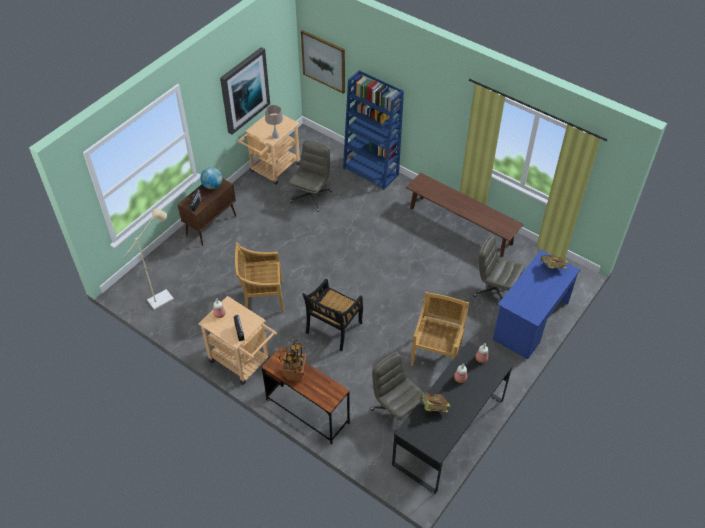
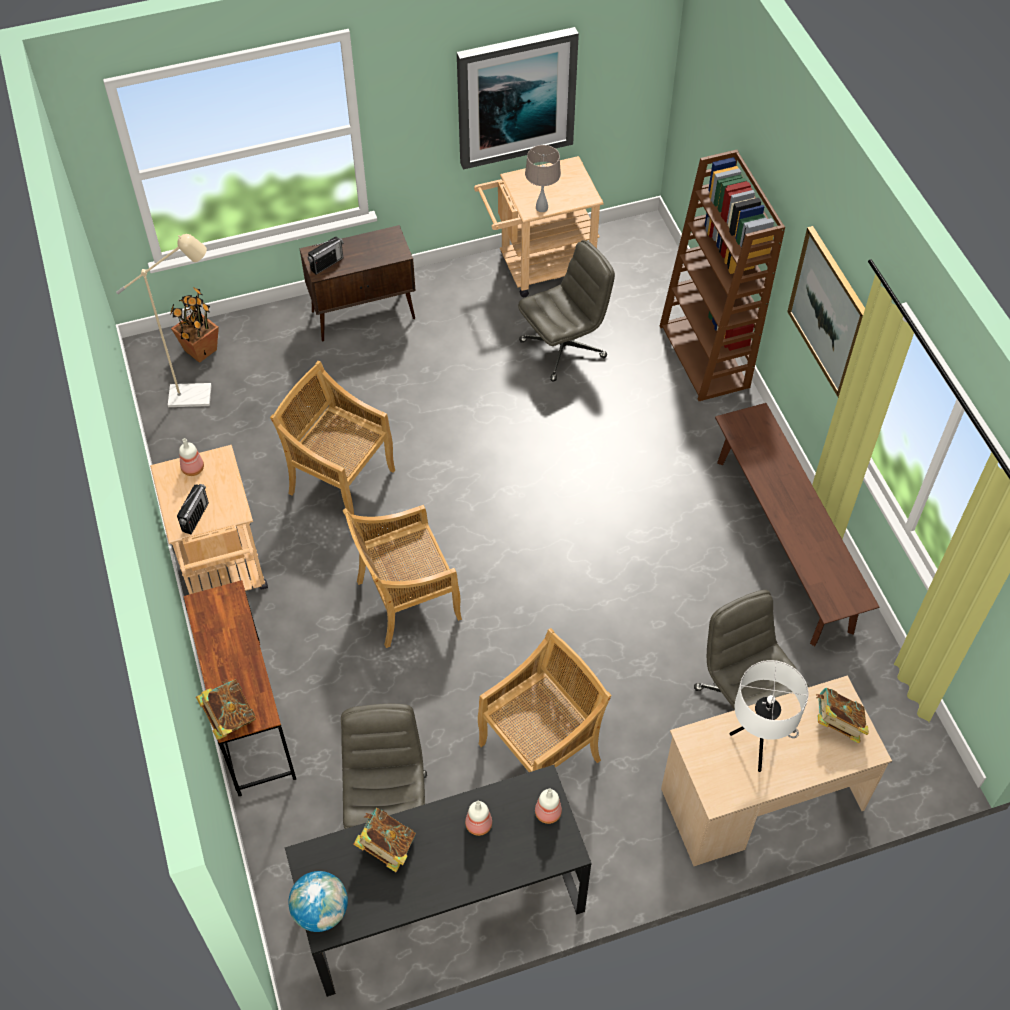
camera: 35 degrees right, 5 degrees up
(212, 186) = (378, 245): globe -> globe (321, 911)
(294, 374) = (221, 641): potted plant -> potted plant (200, 350)
(323, 61) = (700, 105): picture -> picture (828, 312)
(326, 400) = (229, 717): none -> book
(333, 329) = (406, 601): black chair -> beige chair
(371, 171) = (705, 357): blue bookcase -> brown bookcase
(530, 321) = (761, 799): blue desk -> beige desk
(532, 291) = (758, 745): none -> white table lamp

